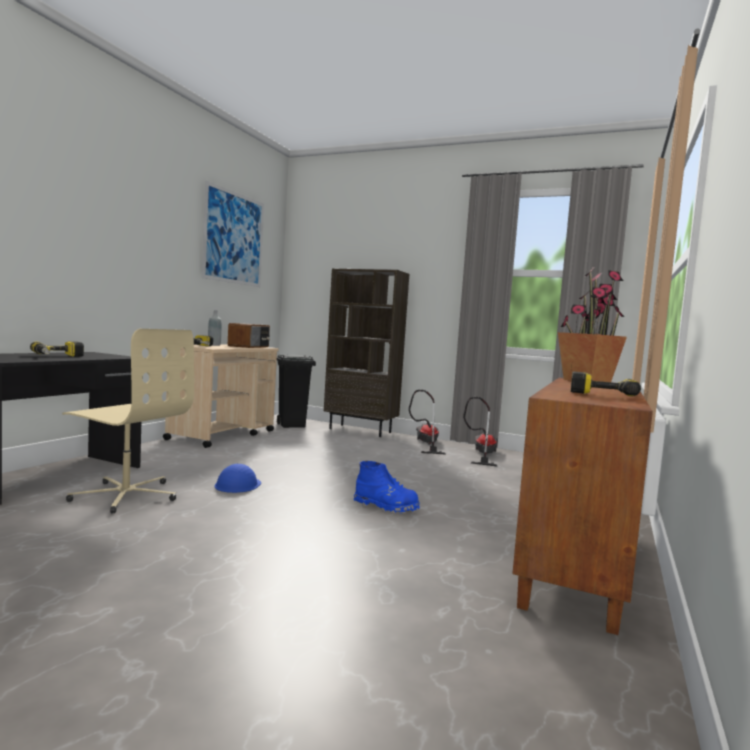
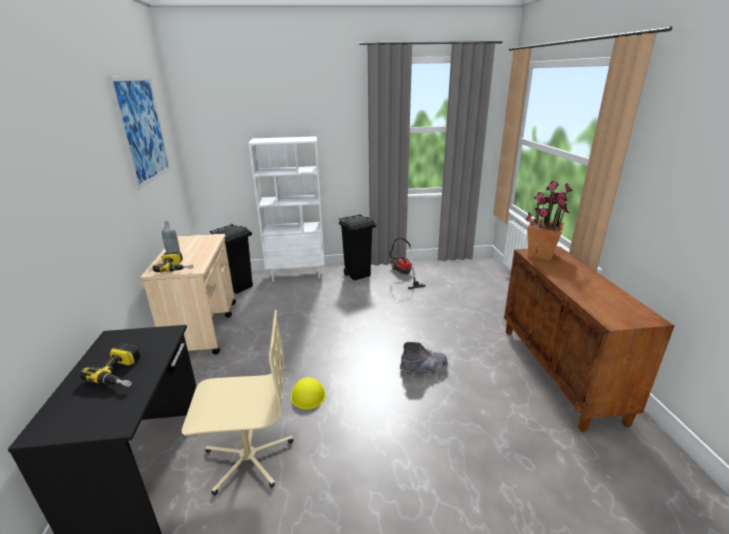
camera: 30 degrees left, 20 degrees up
(238, 485) = (308, 394): blue hard hat -> yellow hard hat
(249, 346) = (202, 242): radio -> none
(361, 430) = (297, 274): brown bookcase -> white bookcase
(385, 507) = (424, 369): blue boot -> grey boot
(426, 444) = (358, 275): vacuum cleaner -> black trash can
(602, 394) = (603, 293): power drill -> none

